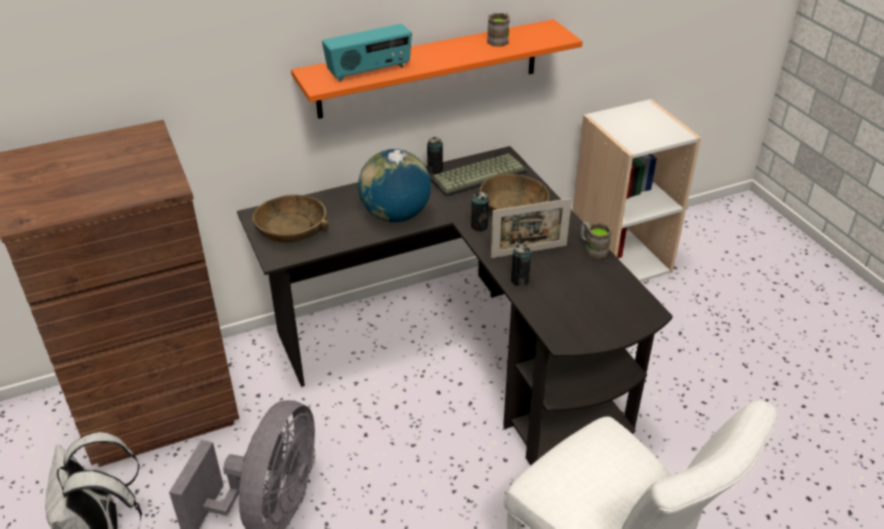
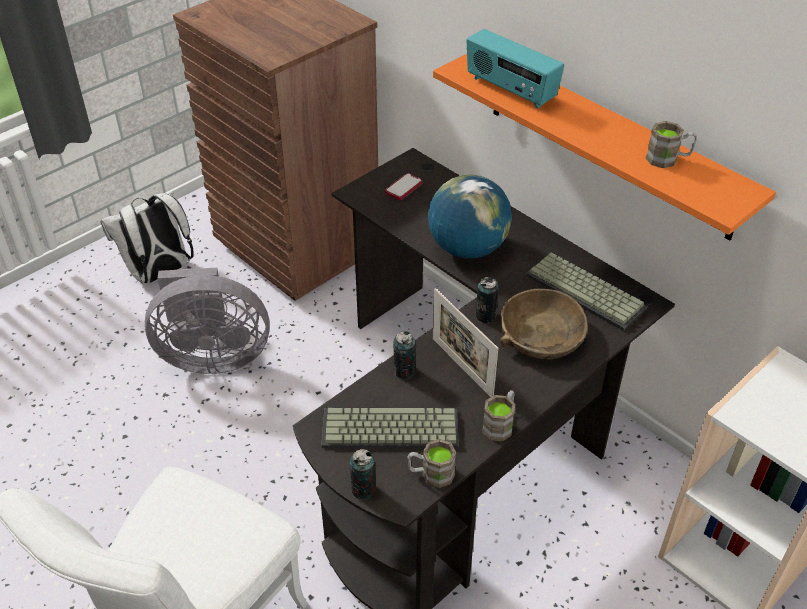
camera: 70 degrees right, 5 degrees up
(292, 228) = (403, 188): brown bowl -> phone
(435, 170) = (572, 254): can -> can (363, 490)
(579, 303) = (388, 431): none -> keyboard
(629, 292) = (431, 474): none -> brown mug

